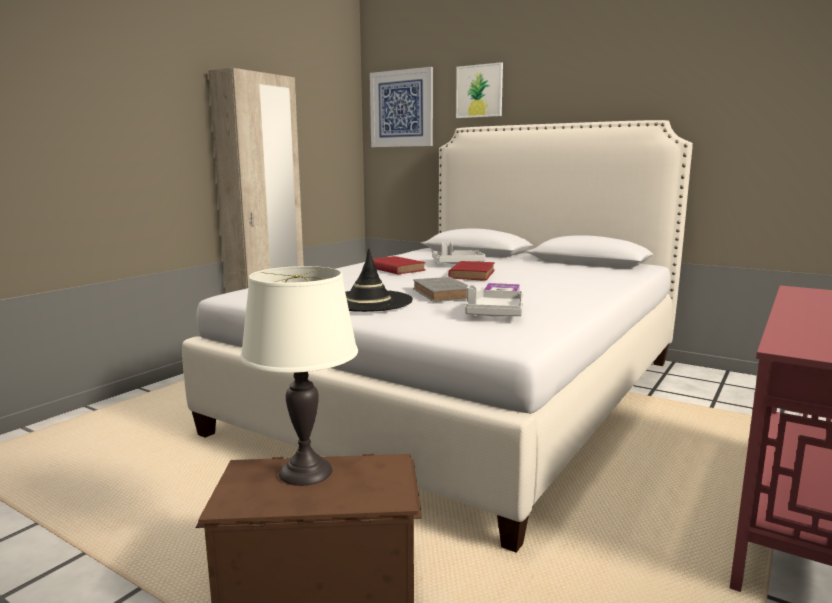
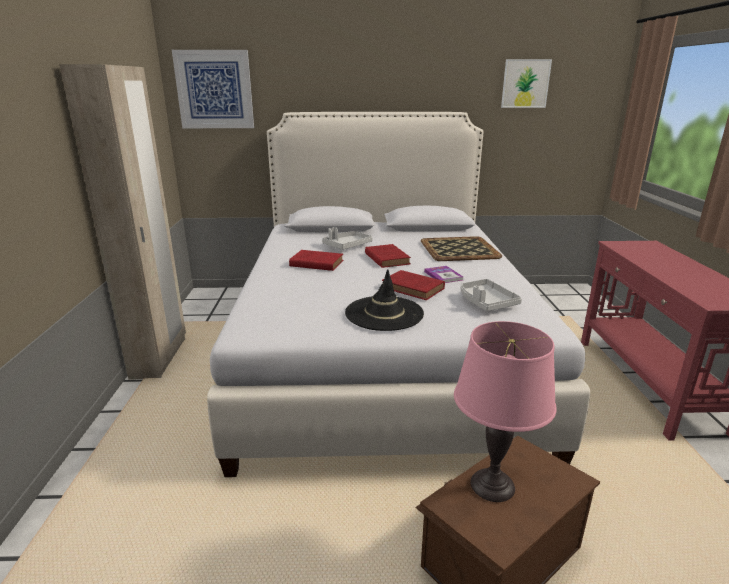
camera: 35 degrees left, 10 degrees up
(305, 472) = (492, 485): white table lamp -> pink table lamp
(443, 294) = (414, 288): grey book -> red book
(479, 91) = (300, 77): picture -> picture (525, 83)
(576, 279) = (458, 249): none -> tray

